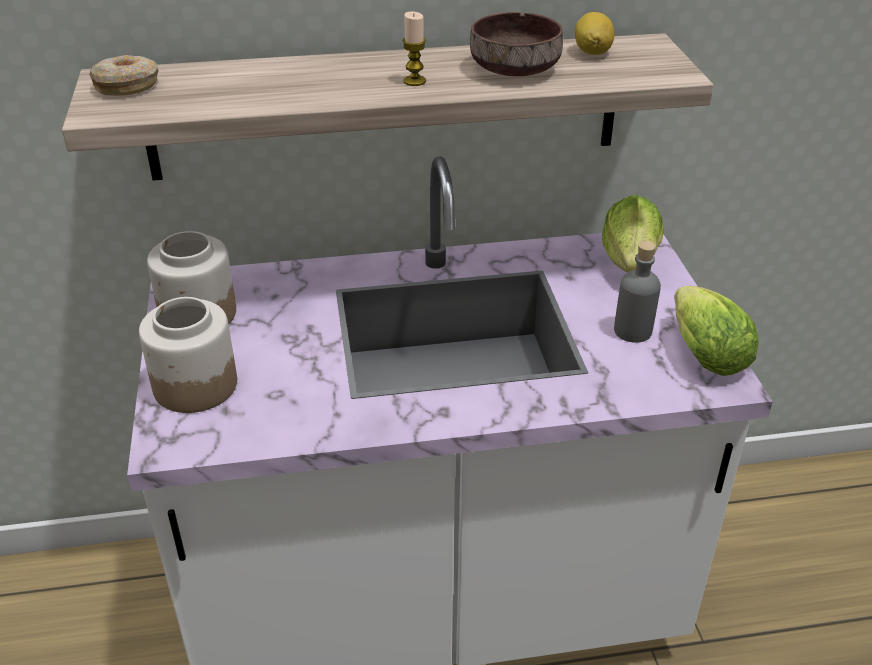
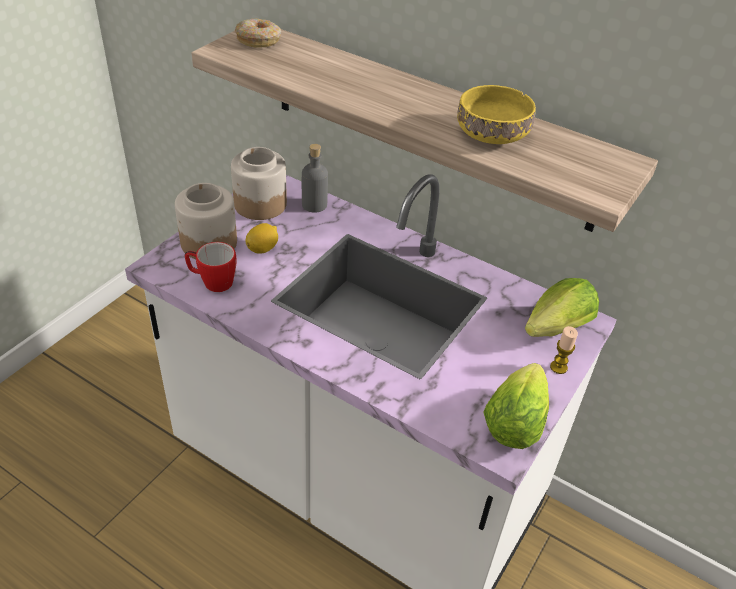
camera: 40 degrees right, 5 degrees up
(259, 420) = (212, 282): none -> mug
(414, 81) = (413, 111): candle -> candle (558, 367)
(513, 69) = (490, 134): brown bowl -> yellow bowl
(592, 52) = (570, 148): lemon -> lemon (262, 248)
(633, 331) = (488, 374): grey bottle -> grey bottle (314, 205)

